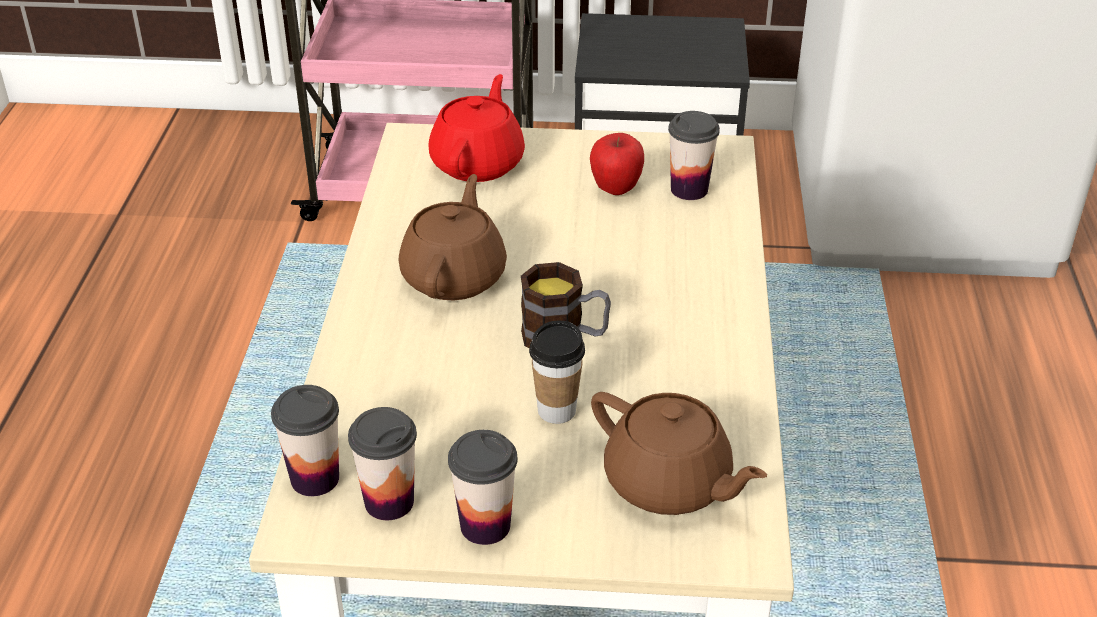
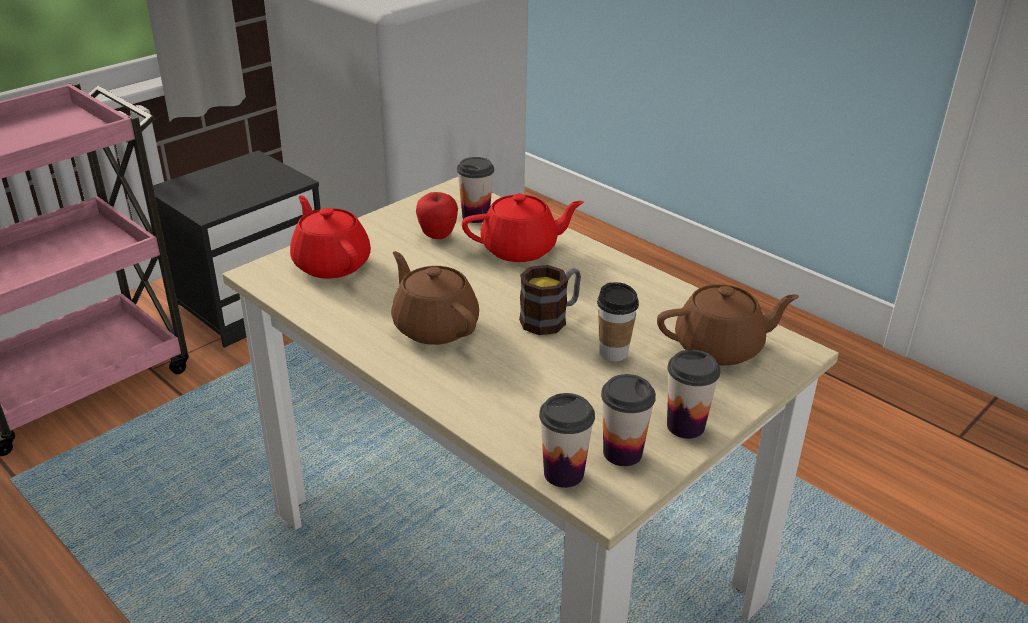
camera: 50 degrees left, 5 degrees down
(668, 250) = (521, 249): none -> red teapot

